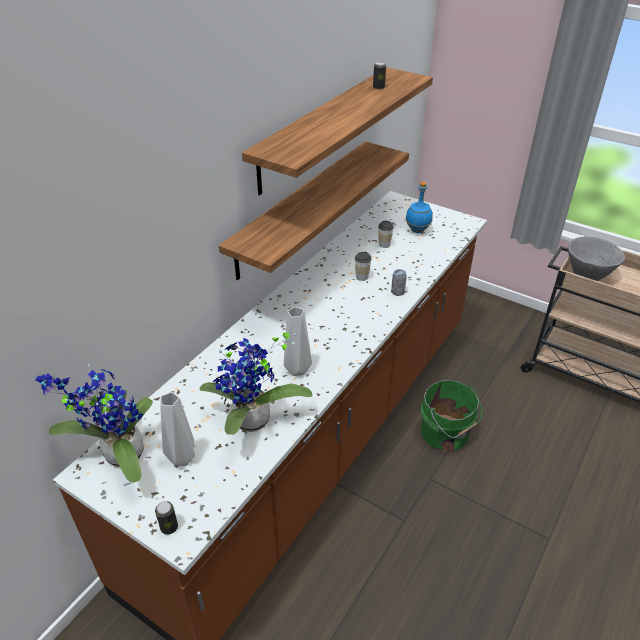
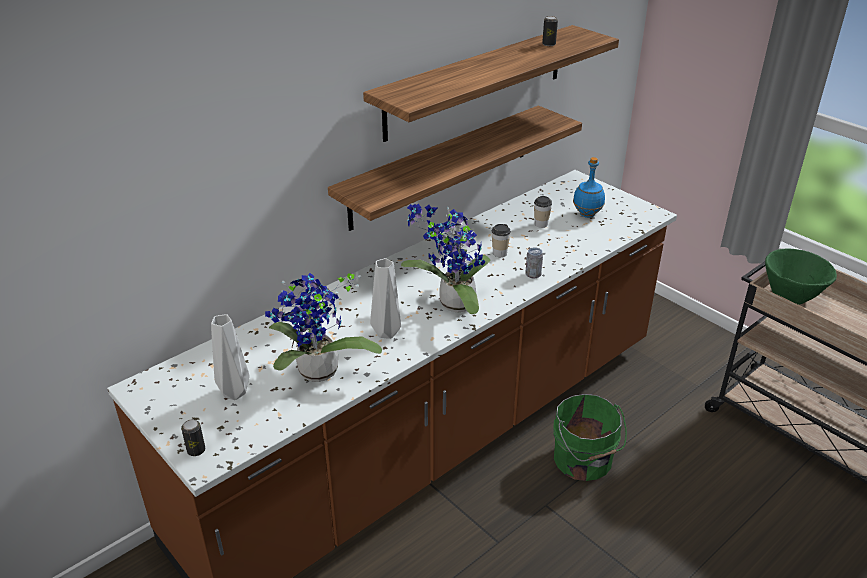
camera: 15 degrees right, 5 degrees down
(119, 456) = (176, 379): potted plant -> potted plant (452, 304)
(588, 275) = (791, 297): grey bowl -> green bowl

